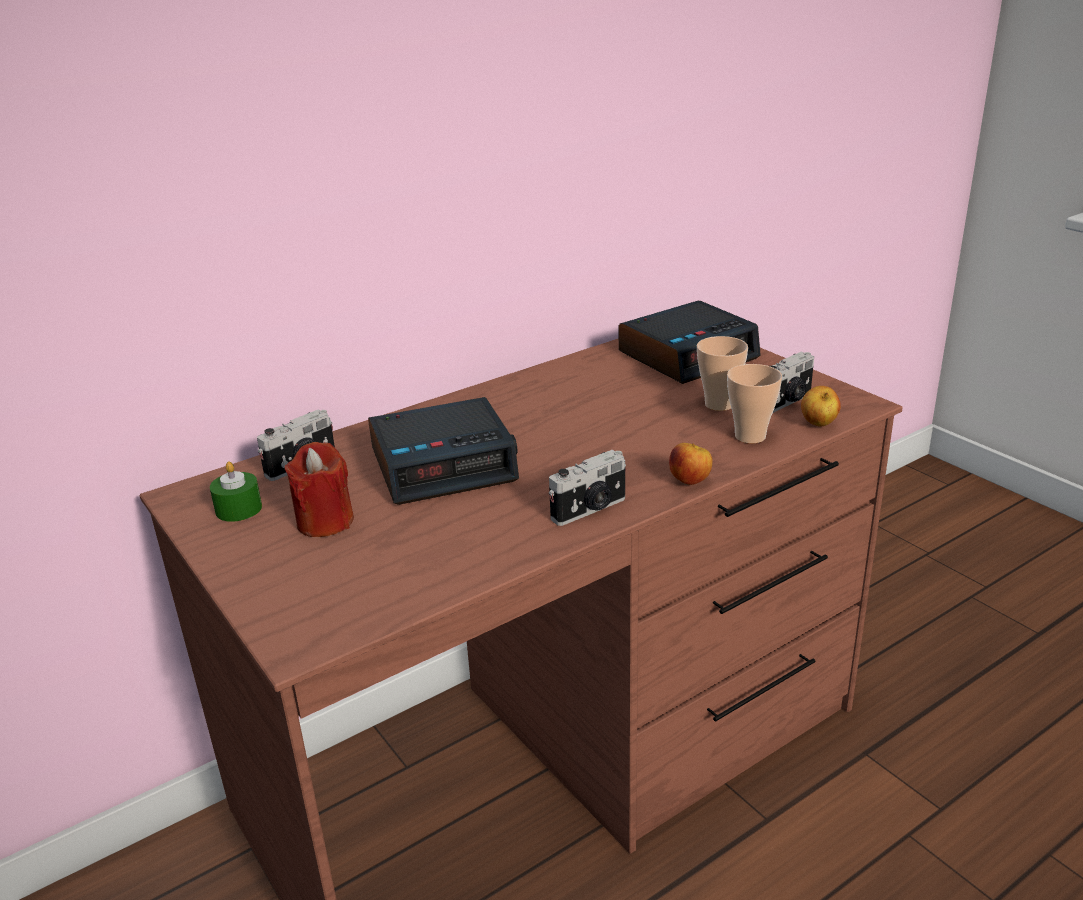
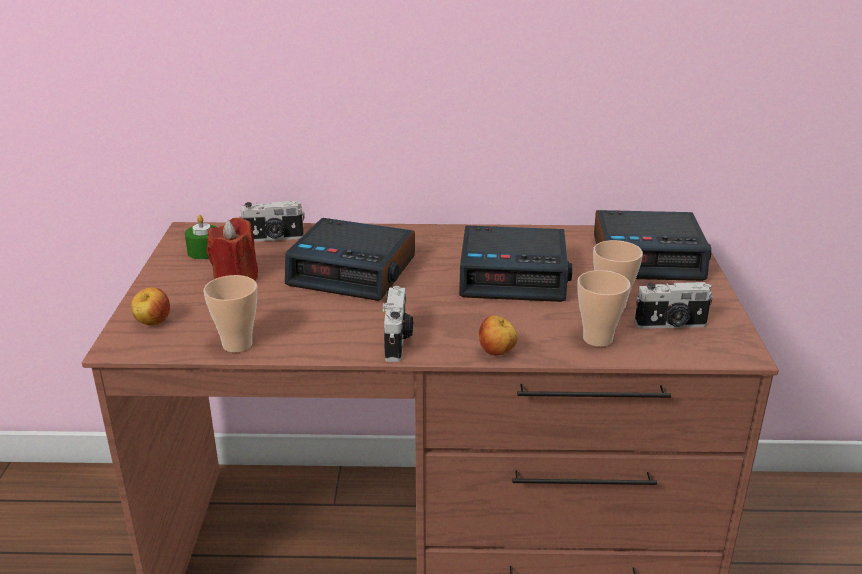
camera: 35 degrees right, 0 degrees up
(435, 583) = (237, 344): none -> cup
(590, 510) = (398, 341): camera -> camera turned 90 degrees counterclockwise
(602, 411) = (514, 275): none -> alarm clock
(818, 424) = (671, 353): apple -> apple (152, 323)

